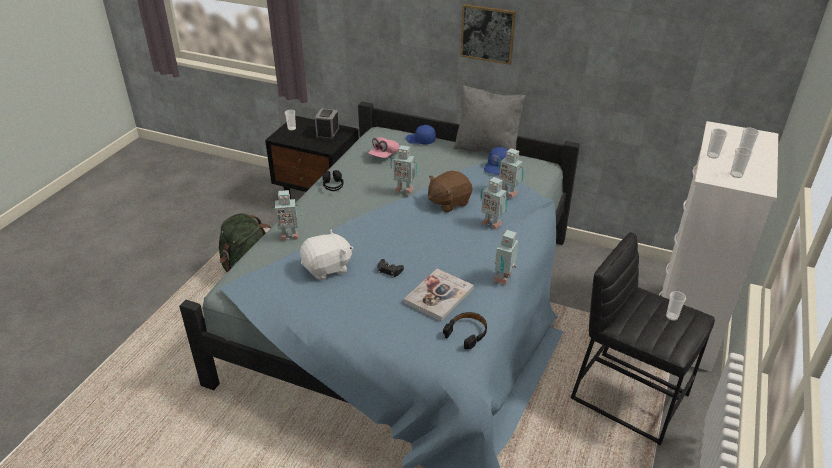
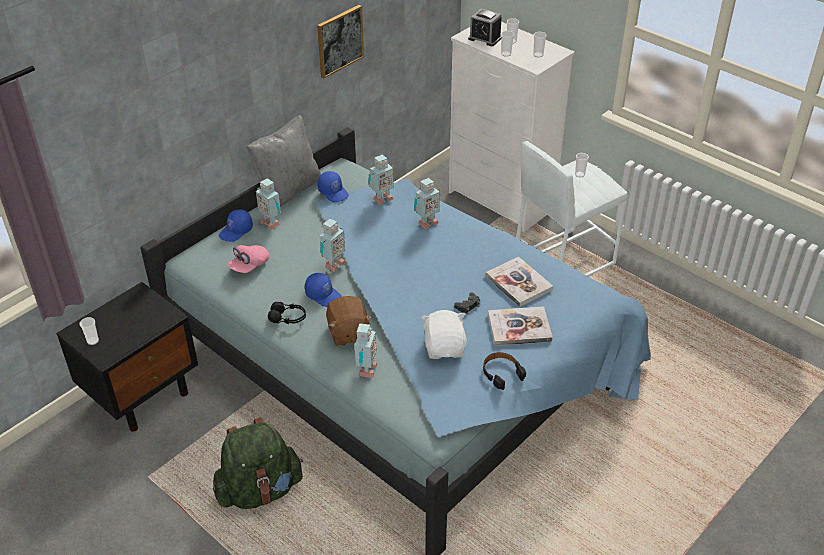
camera: 70 degrees left, 5 degrees up
(327, 133) = (132, 310): alarm clock -> alarm clock (484, 38)
(368, 195) = (324, 295): none -> blue cap
(373, 308) = (519, 328): none -> book
(384, 155) = (249, 266): pink cap -> pink cap turned 75 degrees clockwise
(448, 202) = (373, 241): brown plush toy -> brown plush toy (348, 333)
(467, 333) = (572, 279): black headphones -> black headphones (501, 373)
(487, 33) = (250, 79): picture -> picture (339, 41)
(504, 278) = (510, 238): toy robot -> toy robot (271, 223)
(629, 395) = (562, 260): black stool -> white stool

